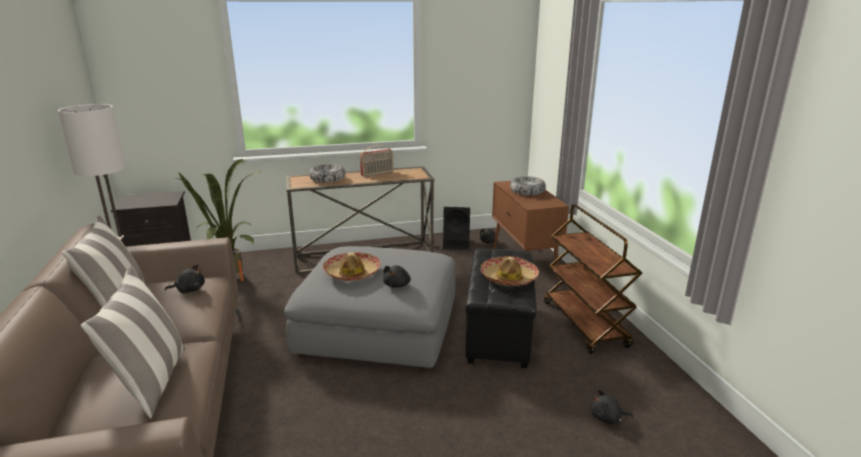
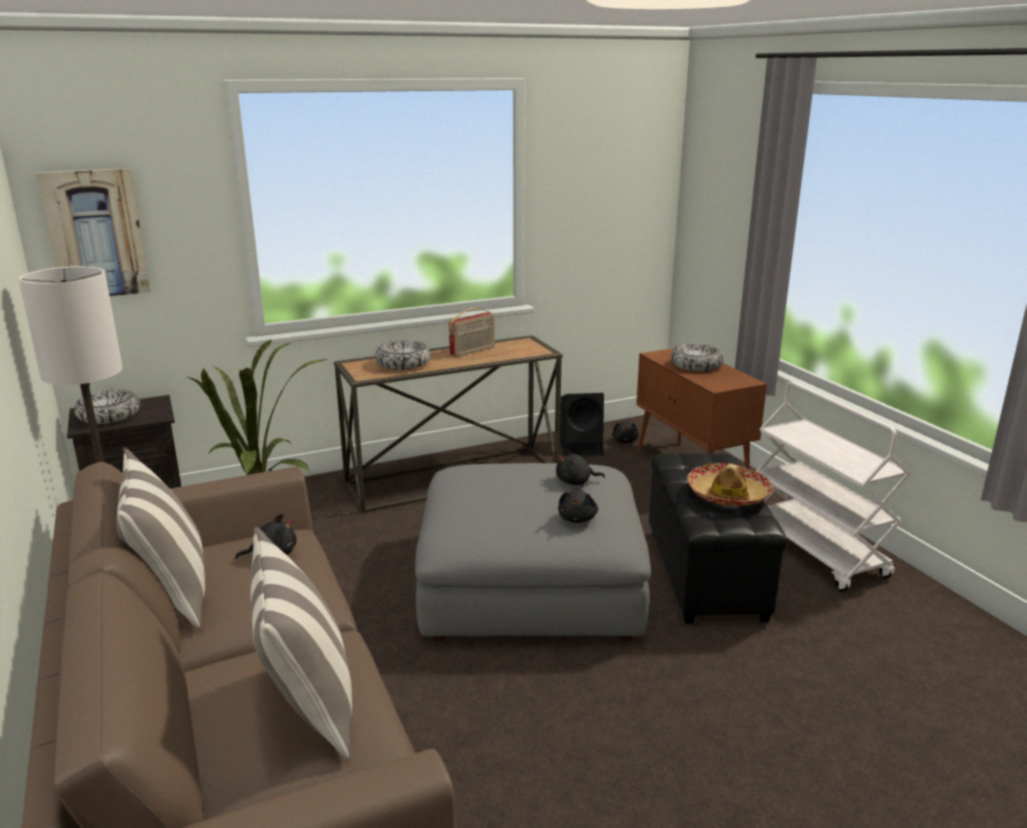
camera: 10 degrees left, 0 degrees up
(138, 88) = (96, 234): none -> picture
(142, 200) = (109, 415): none -> bowl
(352, 273) = (500, 506): hat -> none
(585, 324) = (816, 551): brown cart -> white cart
(607, 418) = (905, 678): black plush toy -> black plush toy (576, 482)

